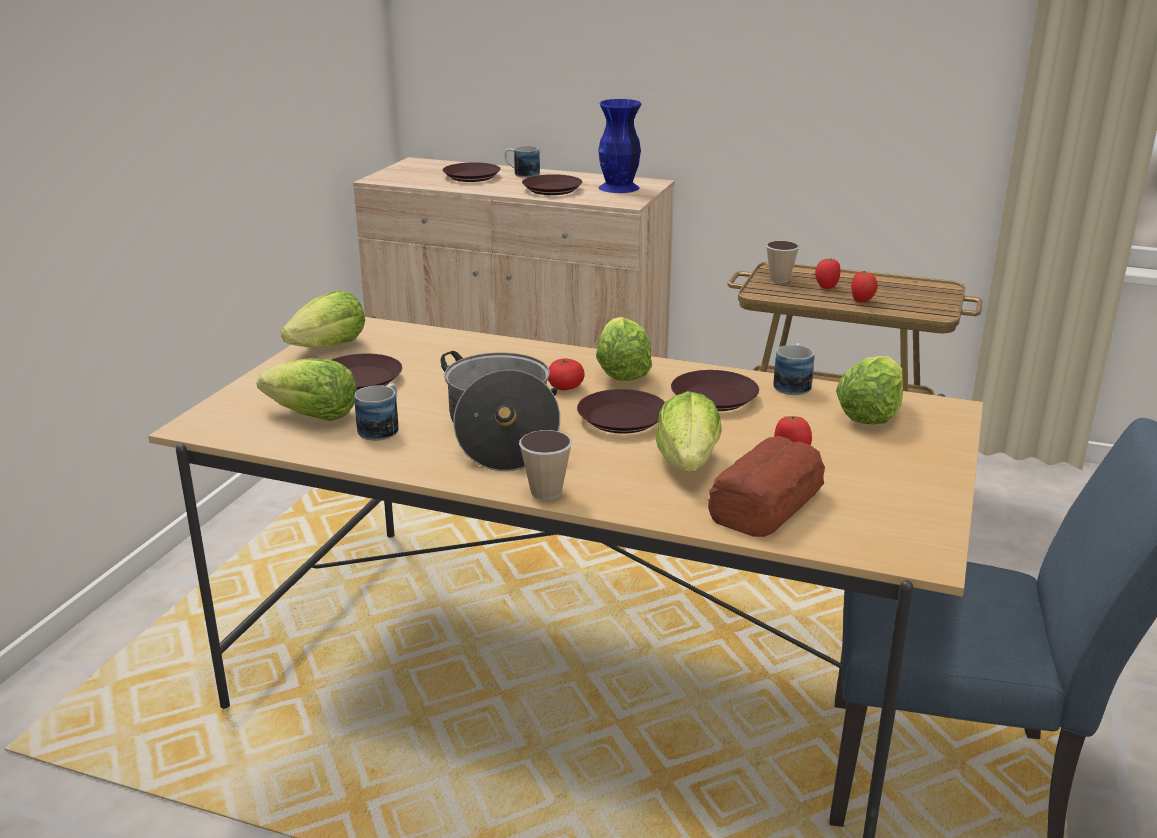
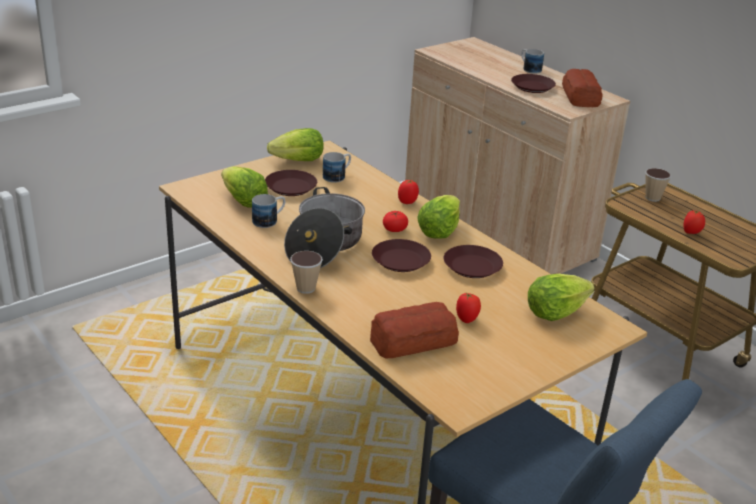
camera: 30 degrees right, 5 degrees up
(471, 177) = (493, 63): brown plate -> none
(618, 188) = (580, 97): blue vase -> bread
(688, 463) = (402, 301): lettuce -> none
(793, 384) = (534, 275): mug -> mug (337, 176)
(826, 287) = (679, 214): tomato -> tomato (407, 202)

